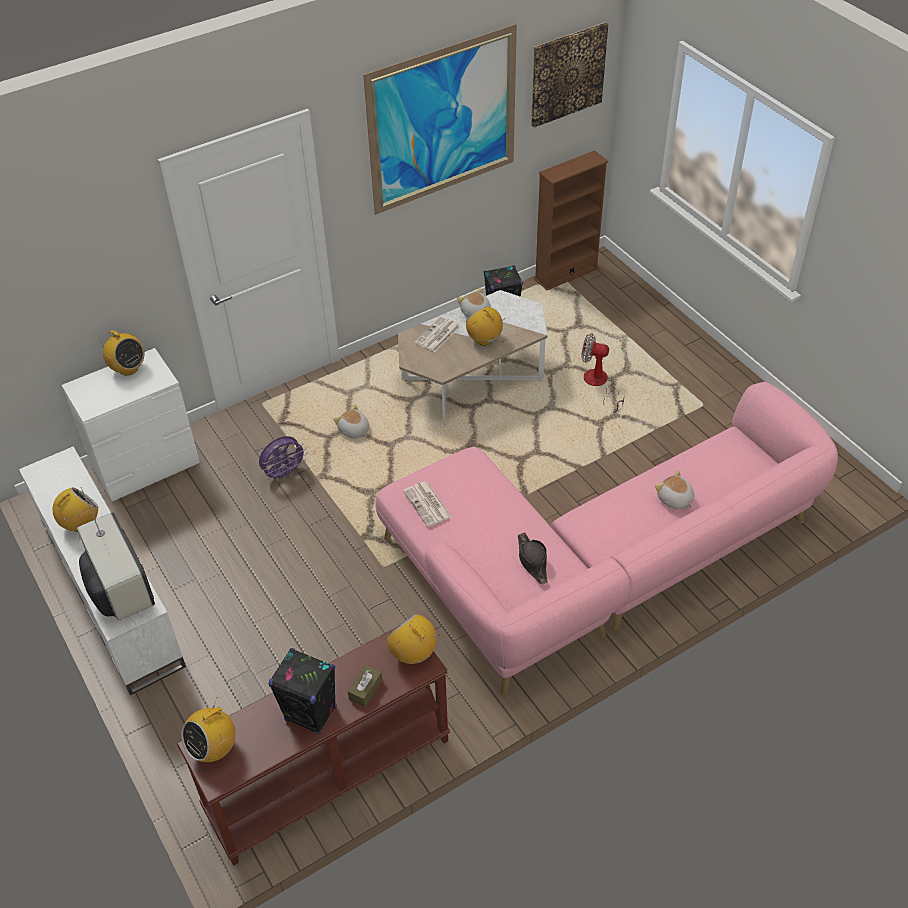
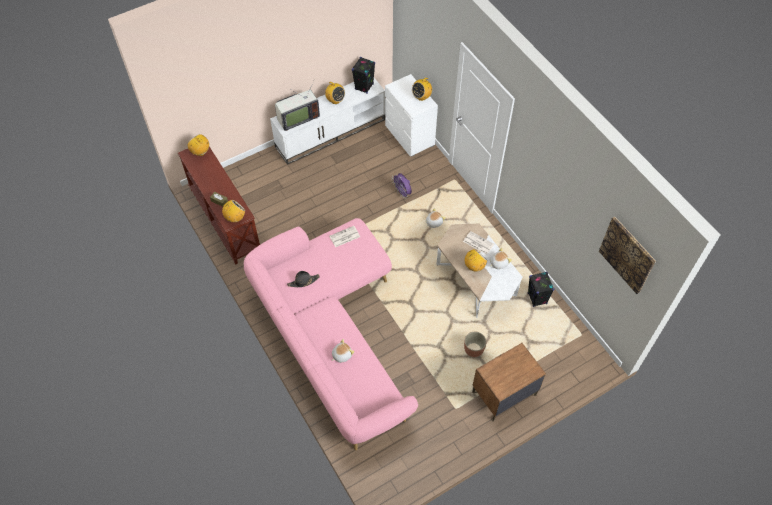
camera: 90 degrees right, 10 degrees up
(311, 714) = (210, 183): black speaker -> black speaker (364, 87)
(443, 121) = (562, 185): picture -> none
(566, 274) = (583, 339): brown bookcase -> none
(599, 384) = (473, 349): fan -> planter
(668, 354) = (503, 394): none -> brown nightstand

